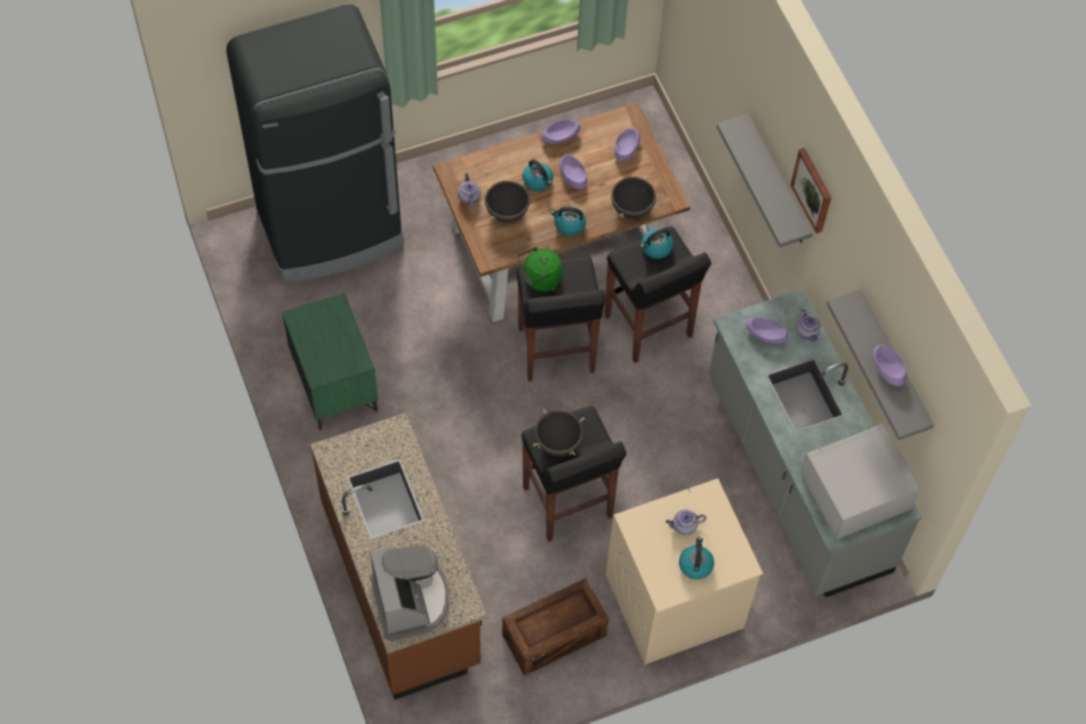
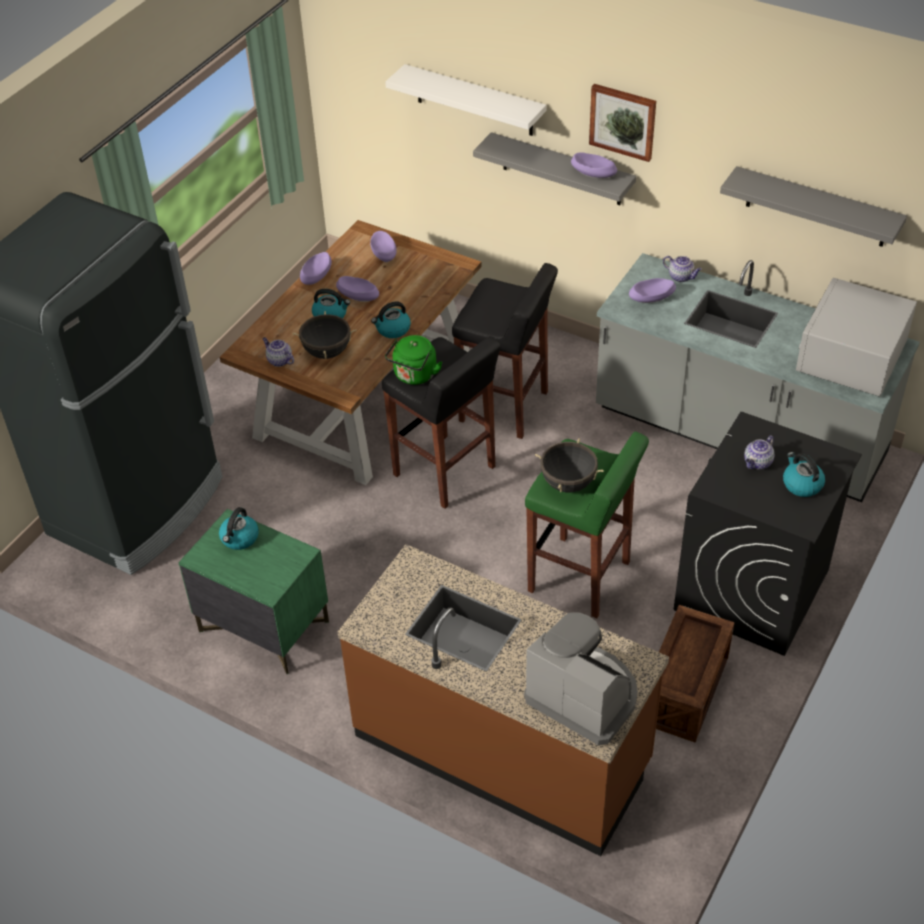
camera: 35 degrees left, 15 degrees down
(568, 503) = (580, 577): black stool -> green stool
(632, 208) = (434, 289): black cooking pot -> none
(656, 248) = (489, 298): kettle -> kettle (239, 538)
(673, 602) = (751, 590): beige washing machine -> black washing machine
(745, 83) = (474, 101): none -> white shelf
(887, 370) = (825, 202): purple bowl -> purple bowl (593, 173)

